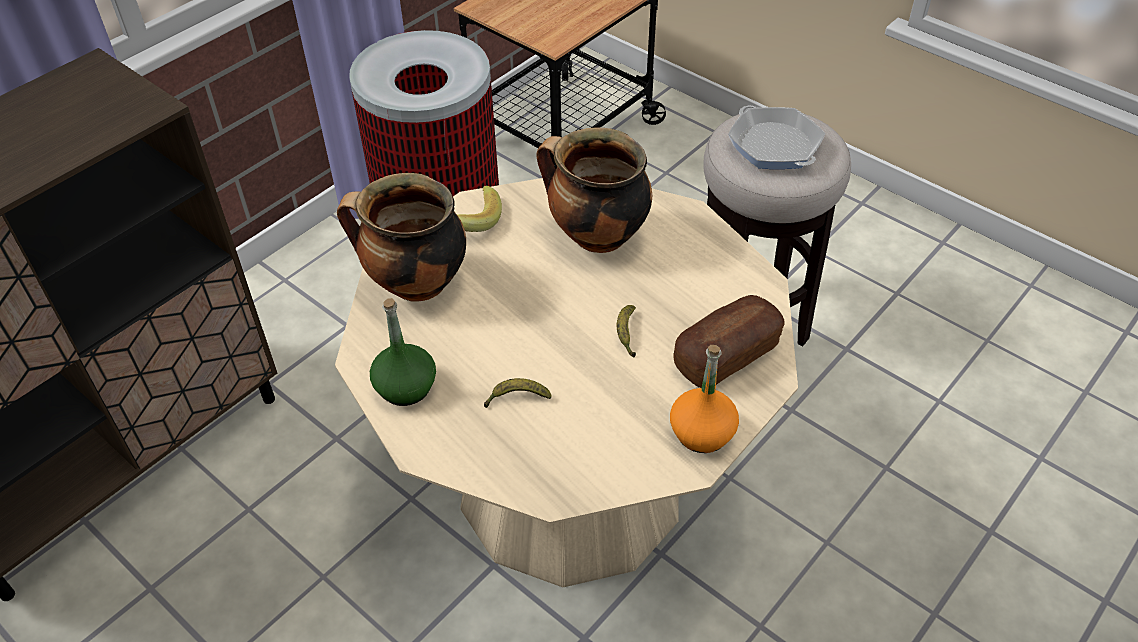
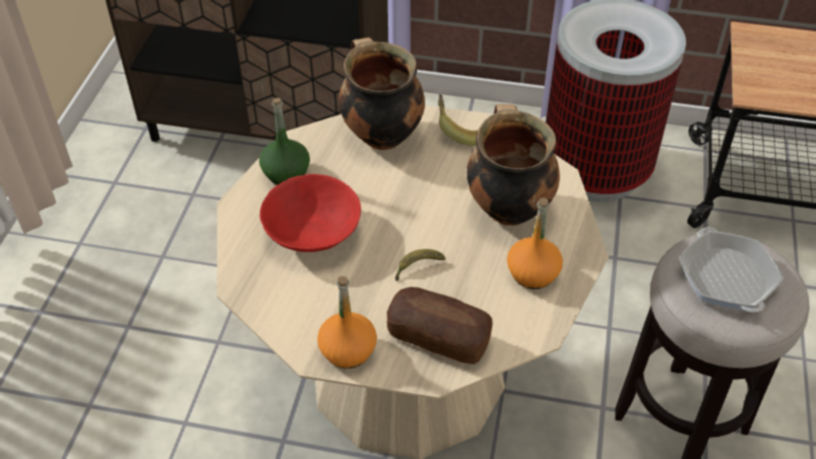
camera: 60 degrees right, 0 degrees up
(517, 398) = (313, 232): banana -> red bowl
(691, 257) = (533, 274): none -> orange bottle
(774, 145) = (727, 277): frying pan -> frying pan turned 45 degrees counterclockwise

